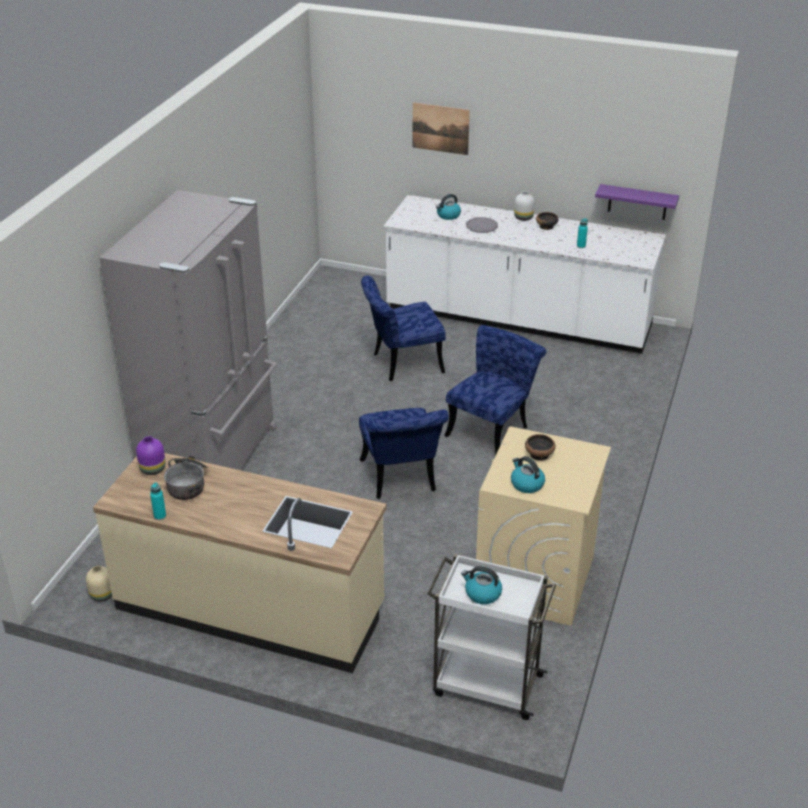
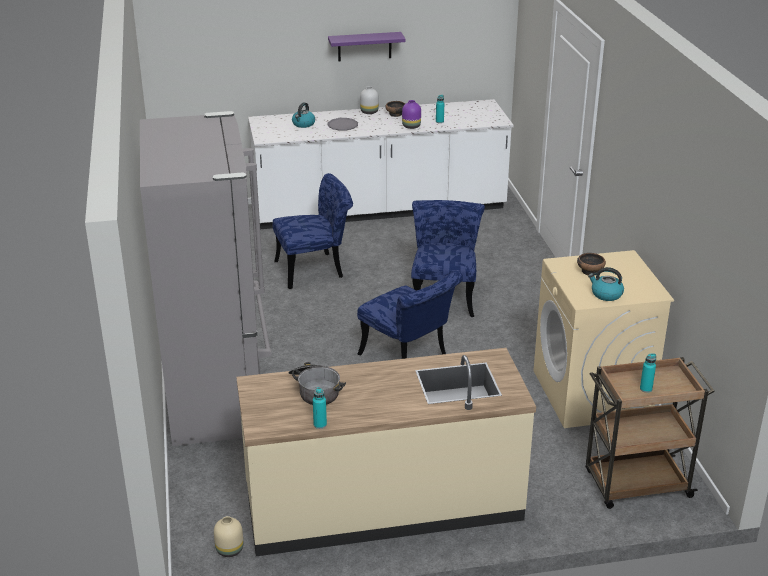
camera: 30 degrees left, 5 degrees down
(152, 470) = (267, 391): purple vase -> purple vase (411, 126)
(401, 363) = (315, 269): blue chair -> blue chair turned 150 degrees counterclockwise
(440, 128) = (276, 43): picture -> none
(482, 593) = (646, 389): kettle -> turquoise bottle
(485, 684) = (635, 485): white cart -> brown cart
(637, 202) = (466, 75): purple shelf -> purple shelf (364, 46)

